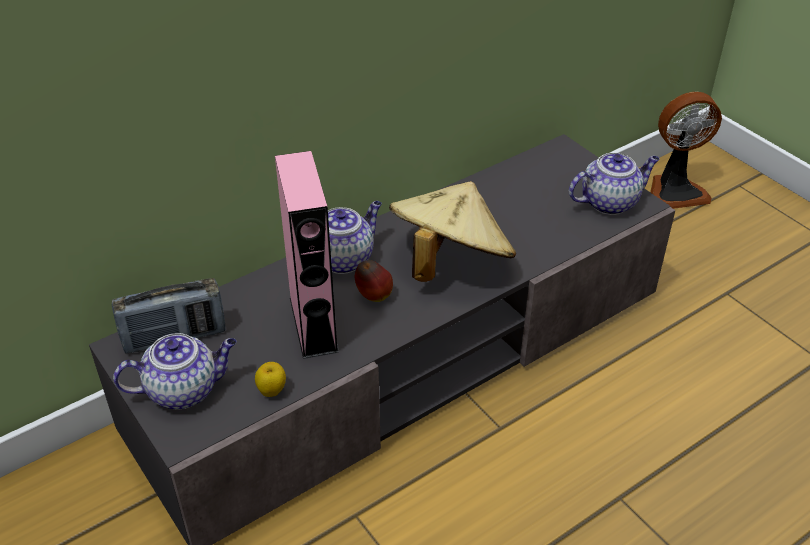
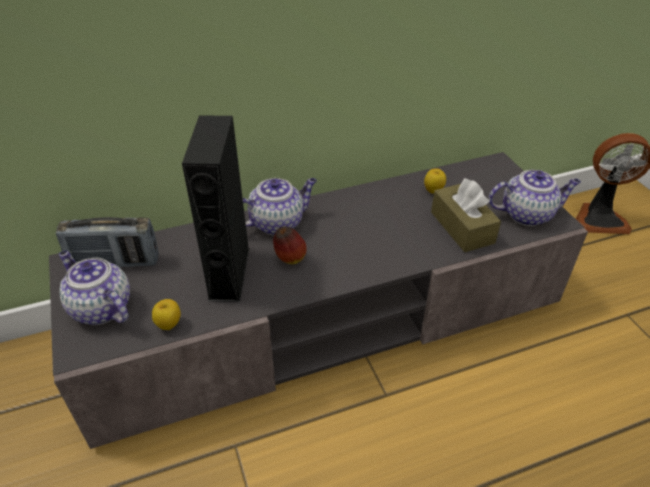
camera: 15 degrees right, 0 degrees up
(184, 389) = (100, 308): teapot -> teapot turned 135 degrees counterclockwise
(313, 324) = (229, 273): pink speaker -> black speaker
(449, 262) = (366, 241): beige hat -> none
(502, 192) = (433, 191): none -> apple
(546, 228) = (462, 227): none -> brown tissue box

